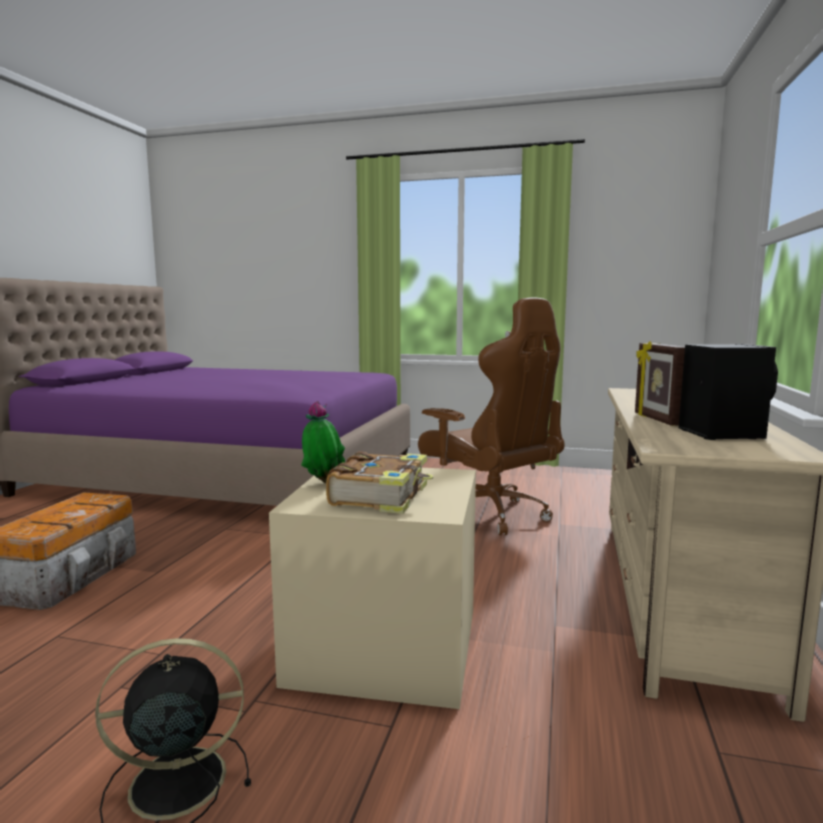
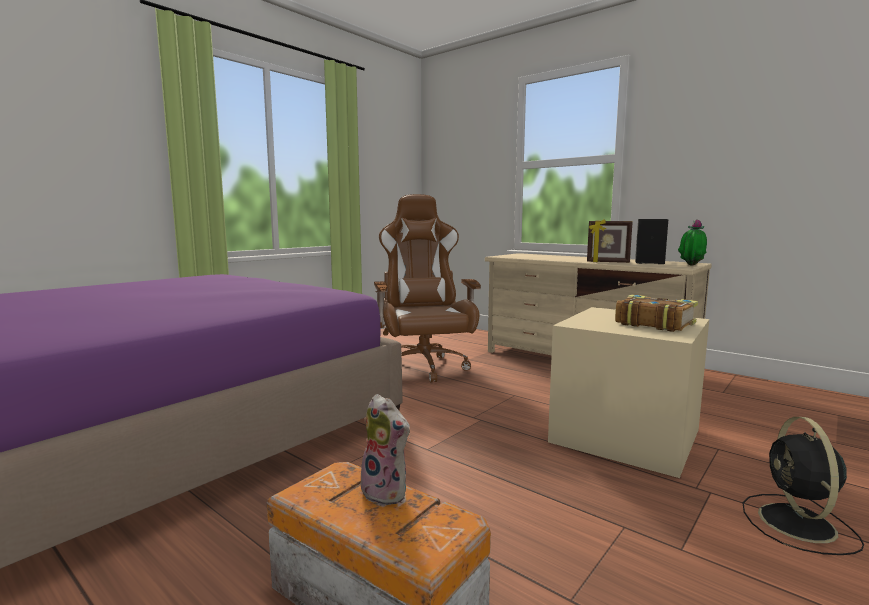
camera: 65 degrees left, 0 degrees up
(80, 511) = (387, 492): none -> plush toy
(323, 482) = (615, 329): potted plant -> potted plant (691, 265)
(487, 513) = (425, 370): brown office chair -> brown office chair turned 90 degrees counterclockwise

